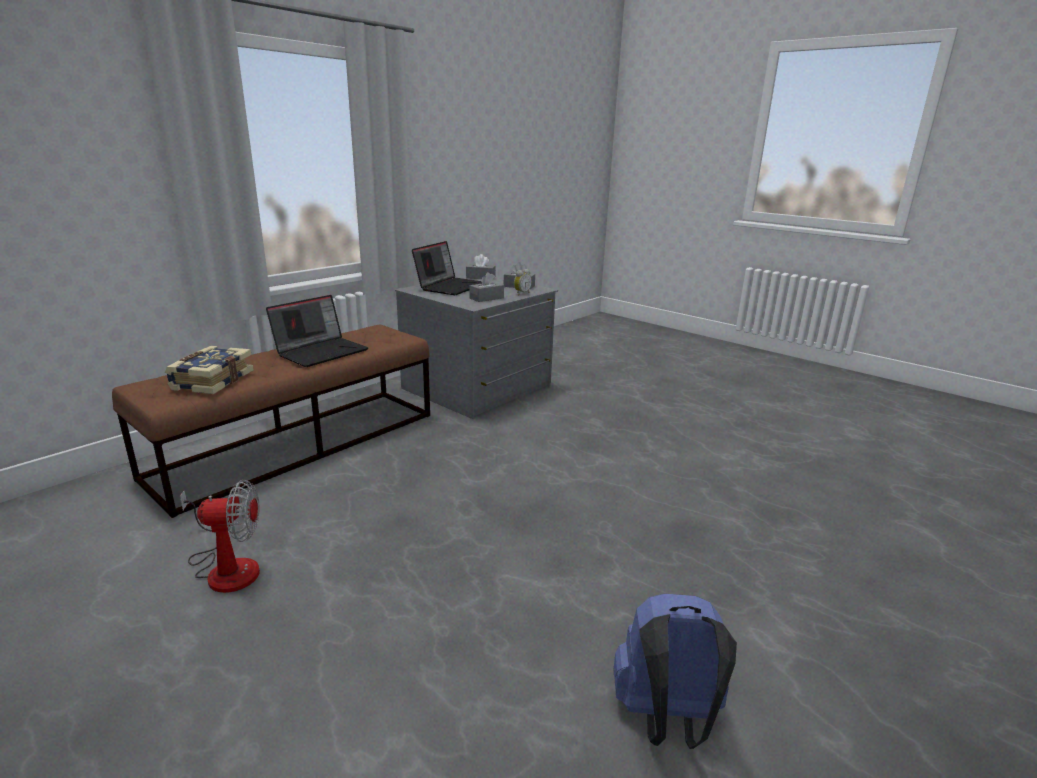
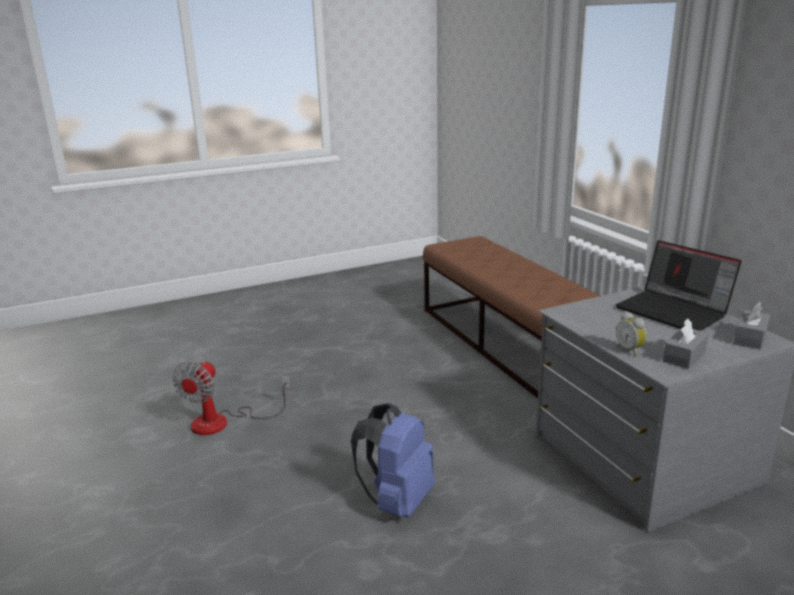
camera: 115 degrees right, 0 degrees up
(211, 381) = (474, 253): book -> none
(226, 567) = (360, 325): fan -> fan (223, 422)
(321, 351) = (528, 281): laptop -> none
(486, 298) = (601, 323): grey tissue box -> none
(666, 720) = (114, 427): blue backpack -> blue backpack (397, 501)

